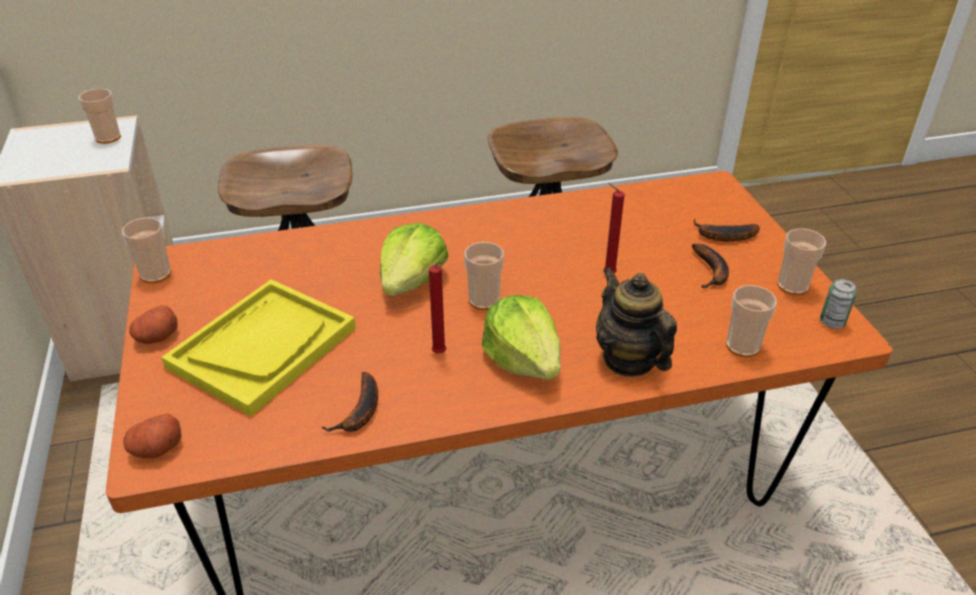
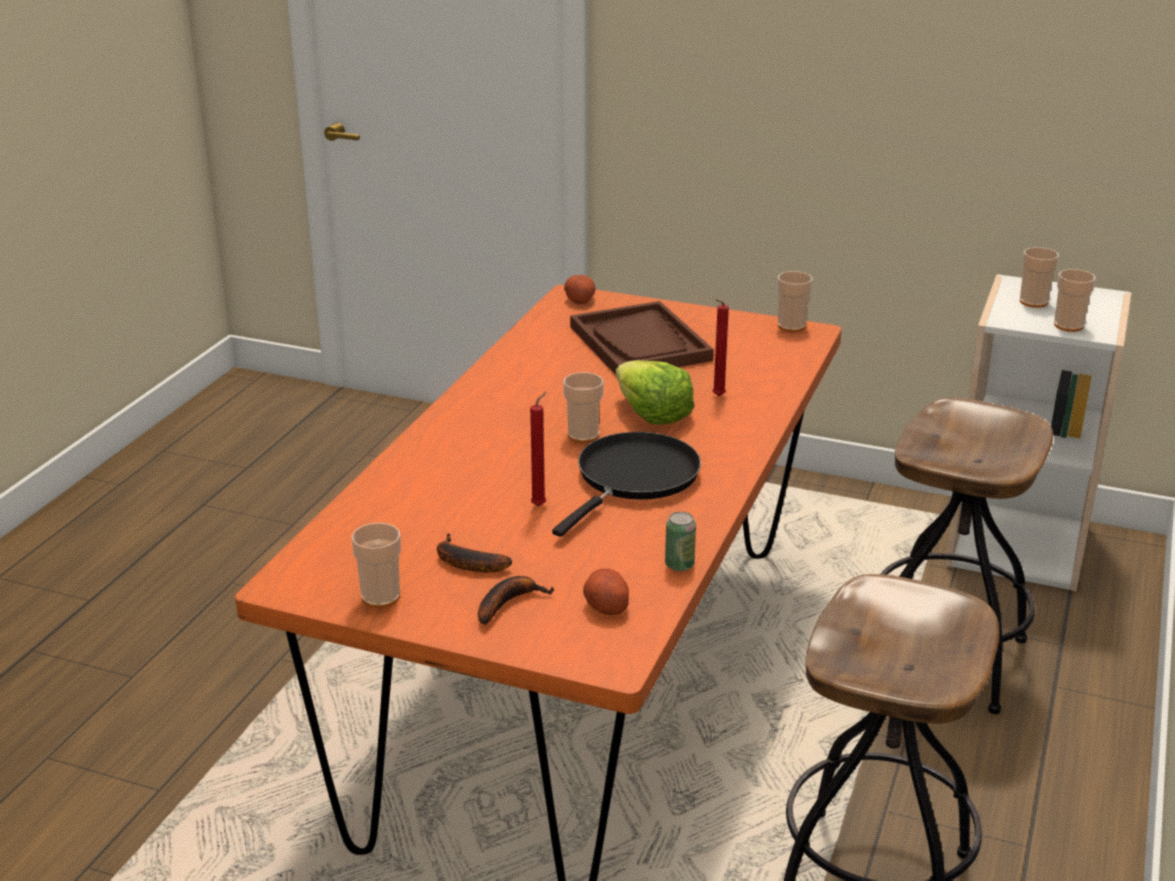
camera: 125 degrees right, 10 degrees down
(157, 337) = (701, 315): potato -> potato (605, 604)
(263, 347) = (640, 343): yellow tray -> brown tray
(360, 412) = (523, 357): banana -> none
(441, 354) = (542, 398): red candle -> red candle (717, 396)
(523, 250) = (634, 479): none -> black frying pan
(523, 359) = (489, 426): lettuce -> none
(629, 359) = (424, 466): teapot -> none
(742, 346) = (357, 522): cup -> cup (1033, 302)
(832, 322) = (309, 586): can -> can (679, 565)

